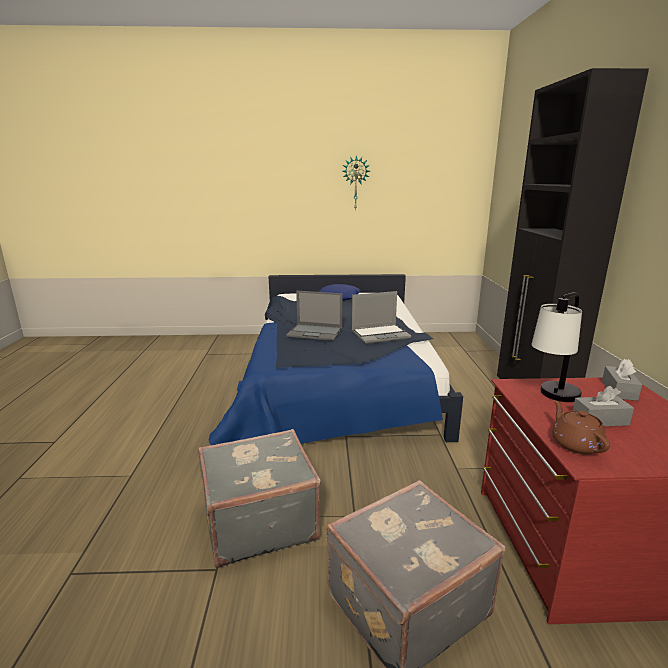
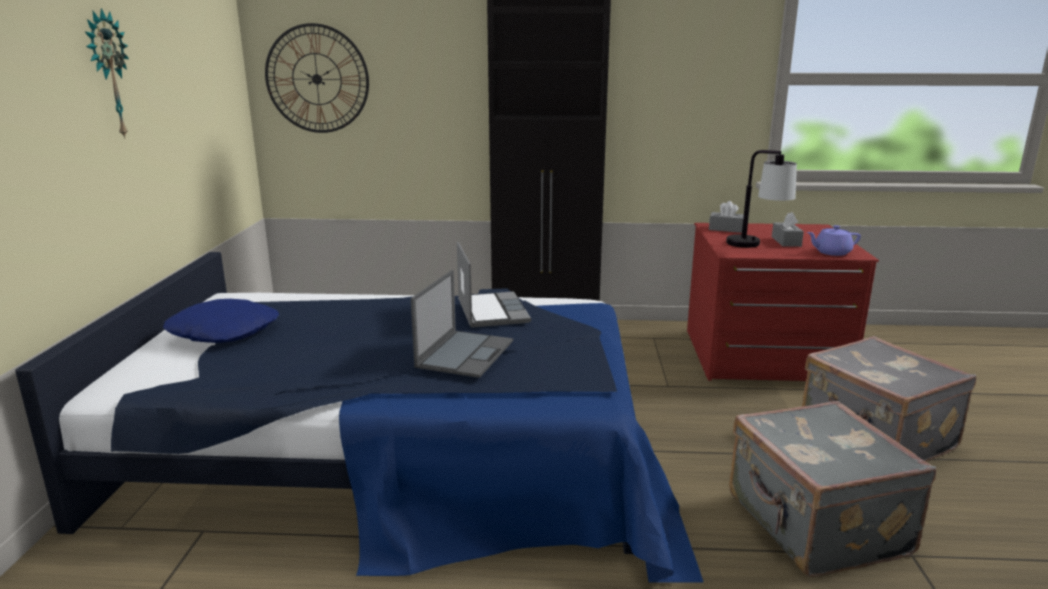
camera: 85 degrees left, 0 degrees up
(507, 193) = (317, 79): none -> wall clock
(575, 444) = (831, 252): brown teapot -> purple teapot

